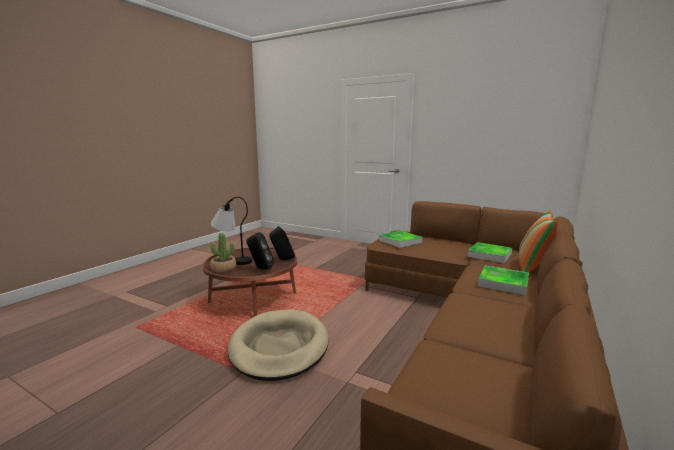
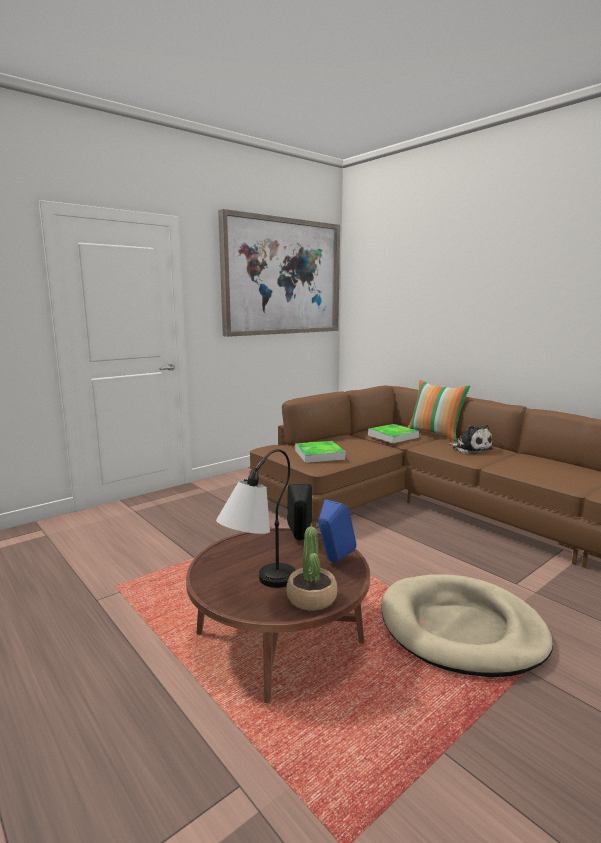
camera: 70 degrees left, 0 degrees up
(260, 268) = (334, 562): black speaker -> blue speaker
(503, 283) = (470, 449): tray -> plush toy
(504, 107) = (282, 277): none -> picture

